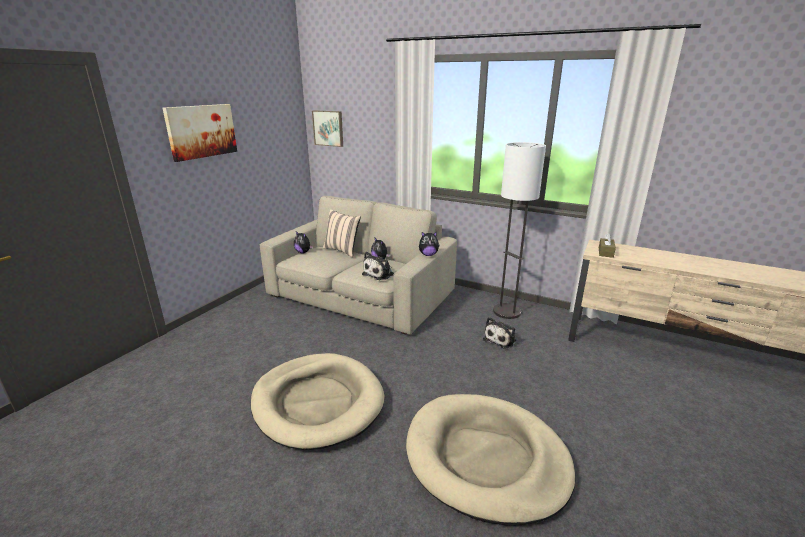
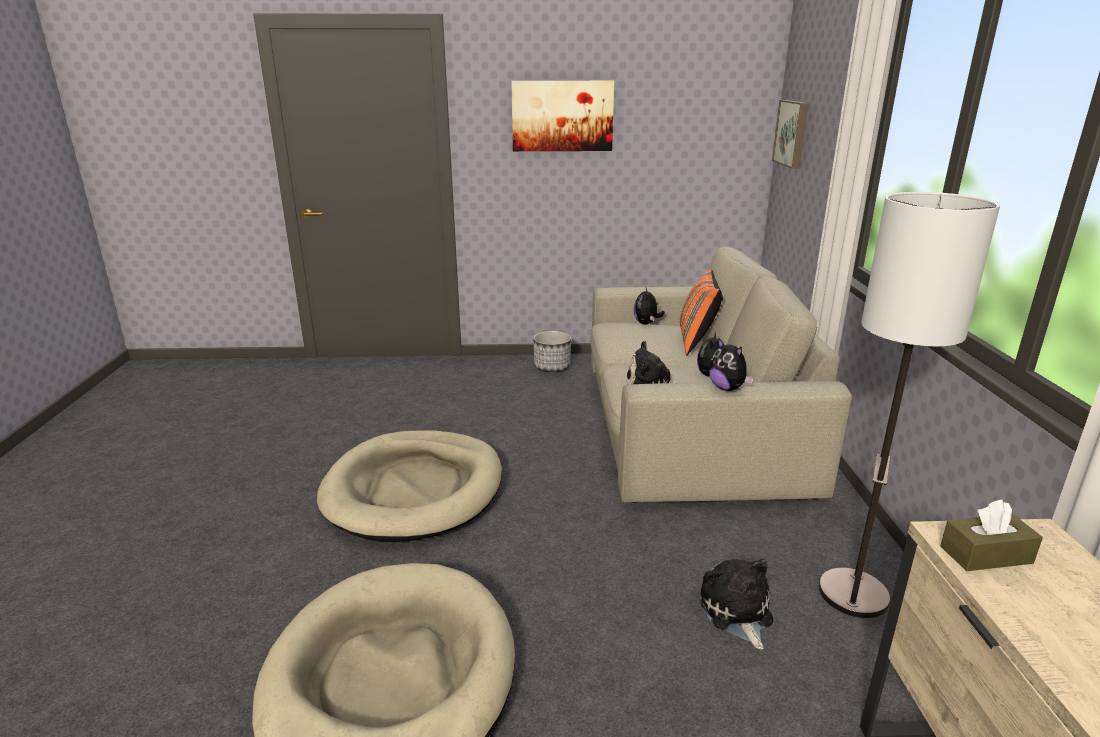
camera: 60 degrees right, 0 degrees up
(243, 307) = (552, 367): none -> planter
(342, 250) = (697, 342): beige pillow -> orange pillow
(501, 339) = (736, 613): plush toy -> plush toy turned 75 degrees clockwise

